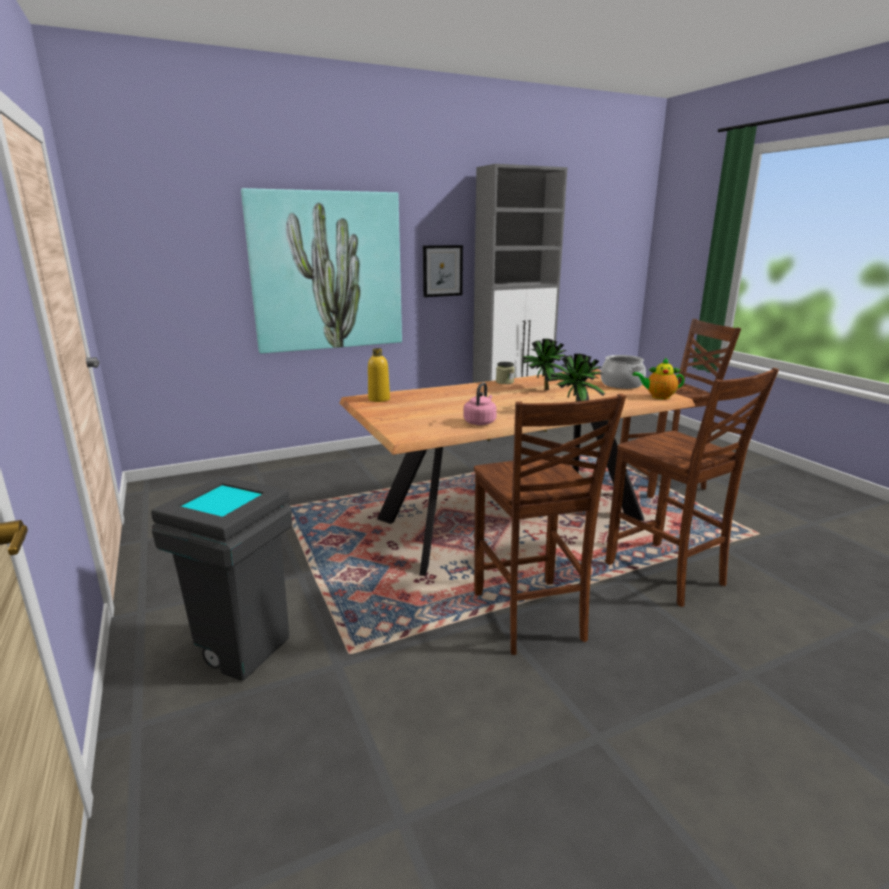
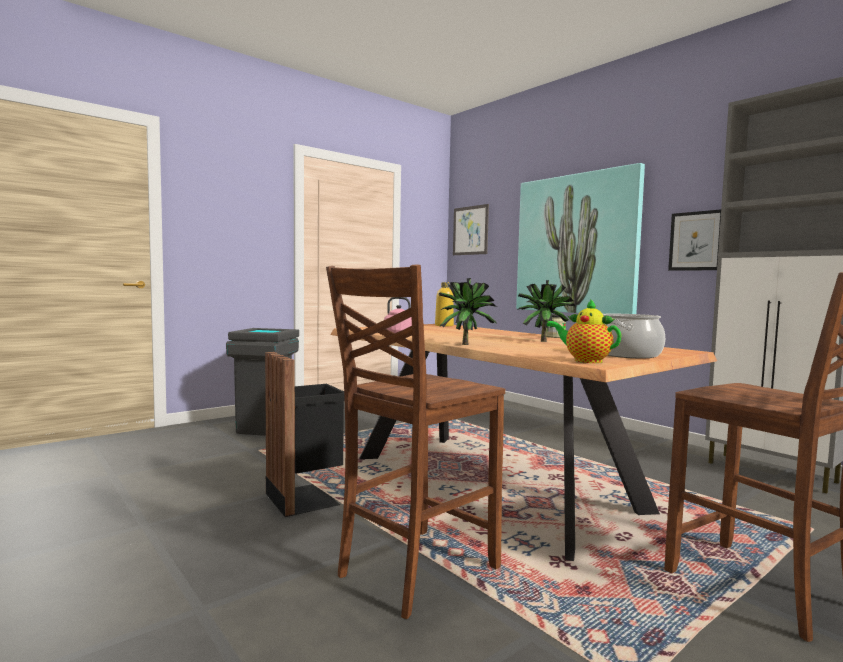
camera: 75 degrees right, 15 degrees down
(138, 247) = (470, 230): none -> picture
(530, 617) = (305, 498): brown chair -> black trash can
(658, 397) = (584, 360): teapot -> teapot turned 45 degrees counterclockwise

